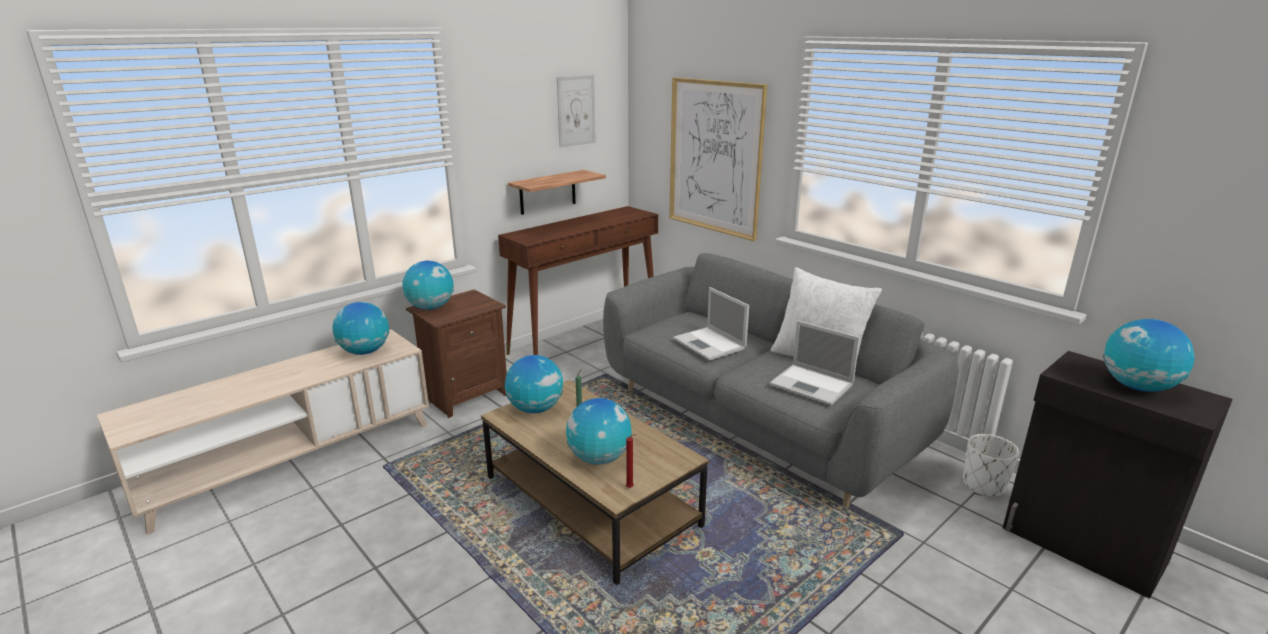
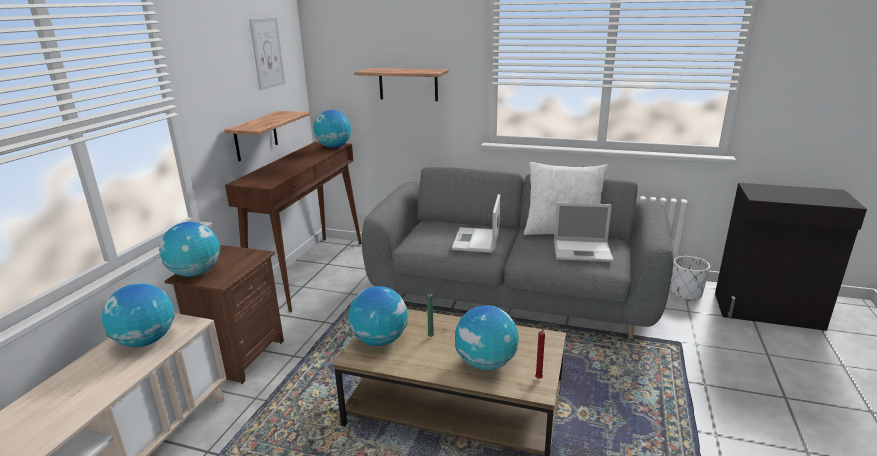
camera: 30 degrees left, 0 degrees up
(710, 344) = (476, 241): laptop -> laptop turned 75 degrees clockwise
(715, 157) = (408, 84): picture -> shelf
(1137, 387) = (801, 194): globe -> globe (334, 147)

